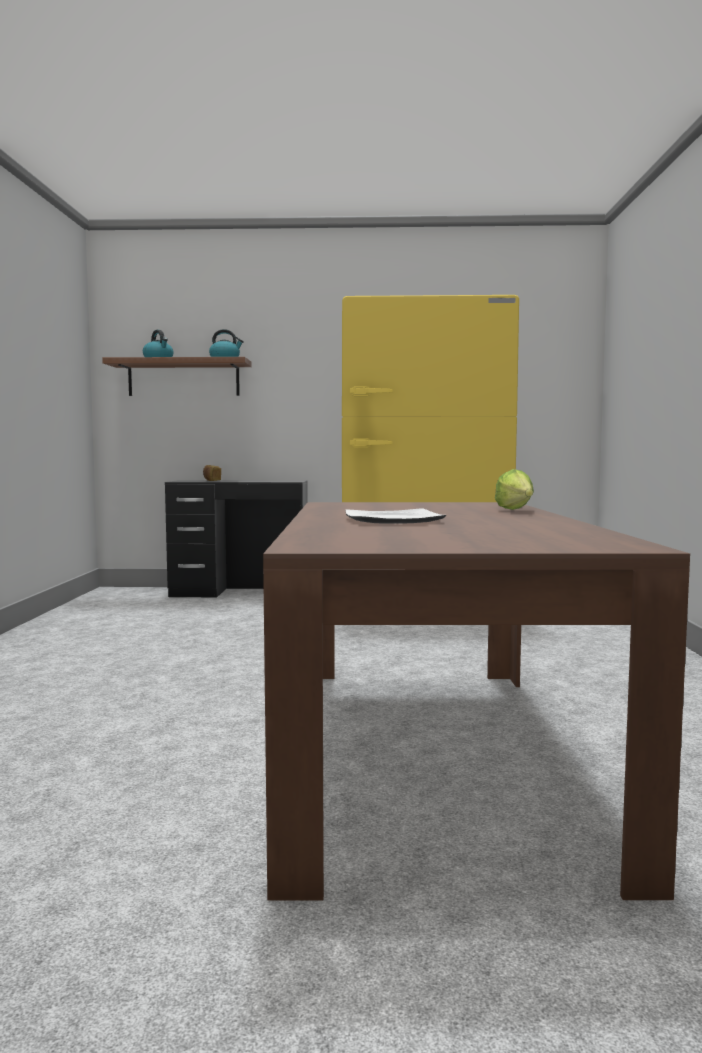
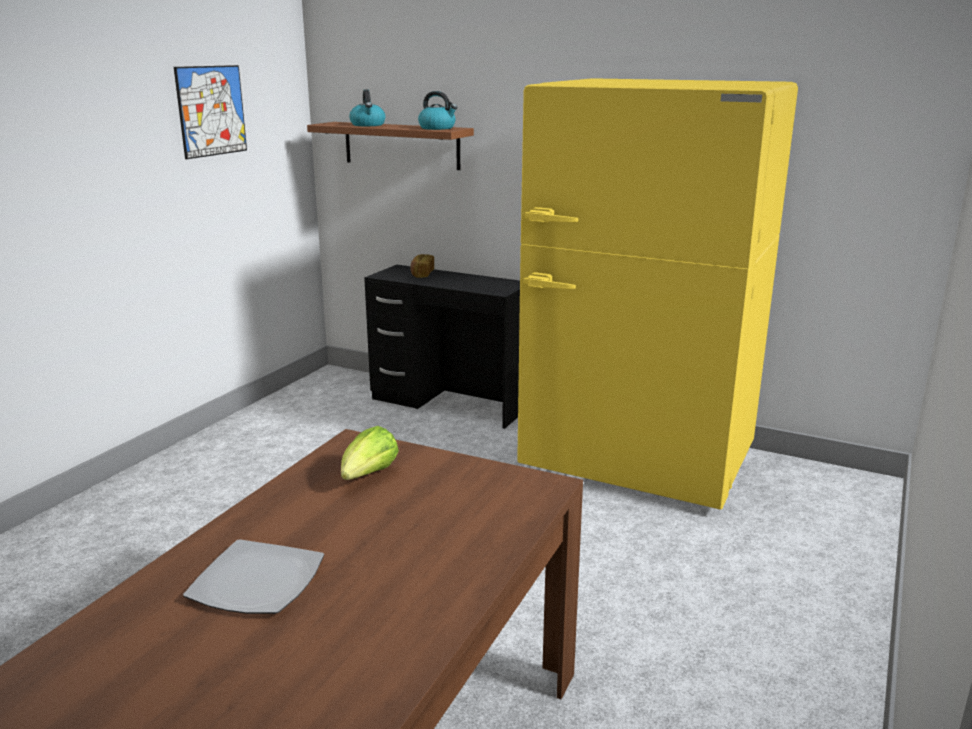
camera: 25 degrees right, 15 degrees up
(37, 326) = (211, 111): none -> picture
(516, 510) = (486, 549): lettuce -> lettuce (368, 476)

